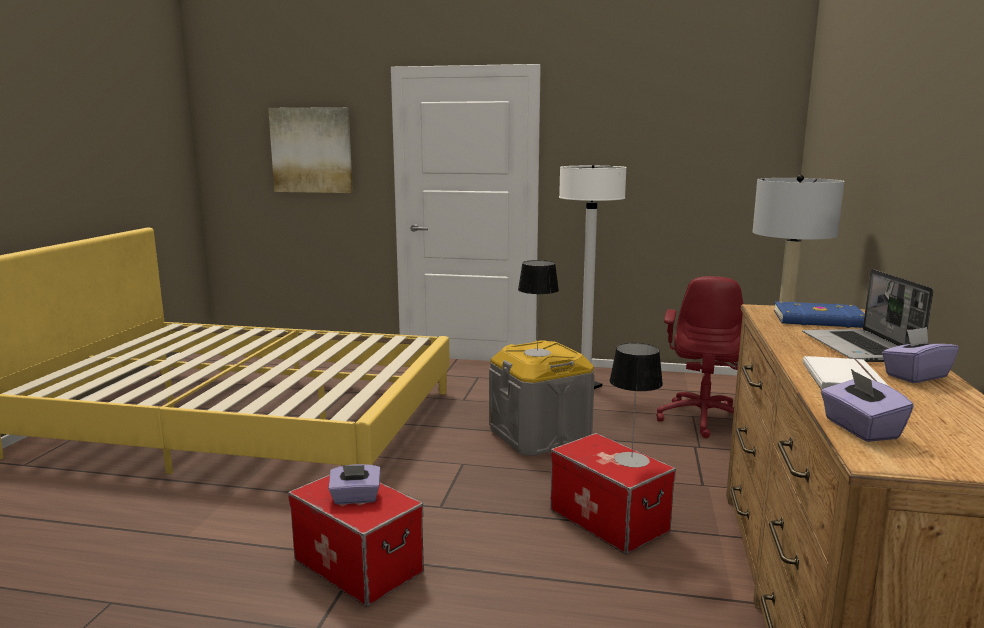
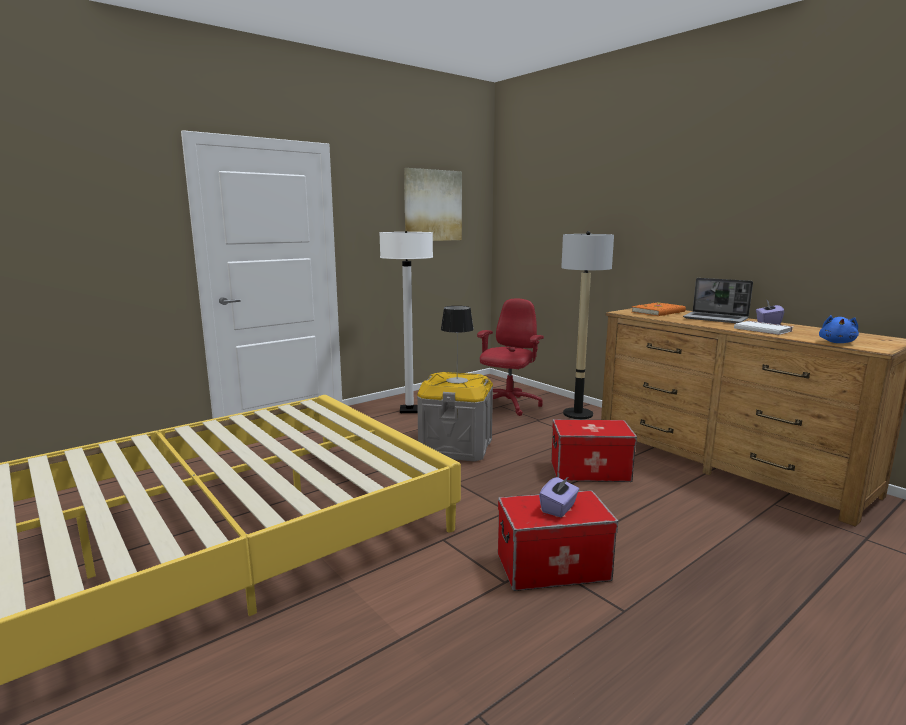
camera: 50 degrees left, 0 degrees up
(311, 150) = (81, 221): picture -> picture (432, 205)
(631, 459) = (602, 424): table lamp -> none
(703, 419) = (508, 405): red office chair -> red office chair turned 120 degrees counterclockwise
(820, 320) = (659, 312): blue book -> orange book
(860, 429) = (837, 342): purple tissue box -> blue plush toy

